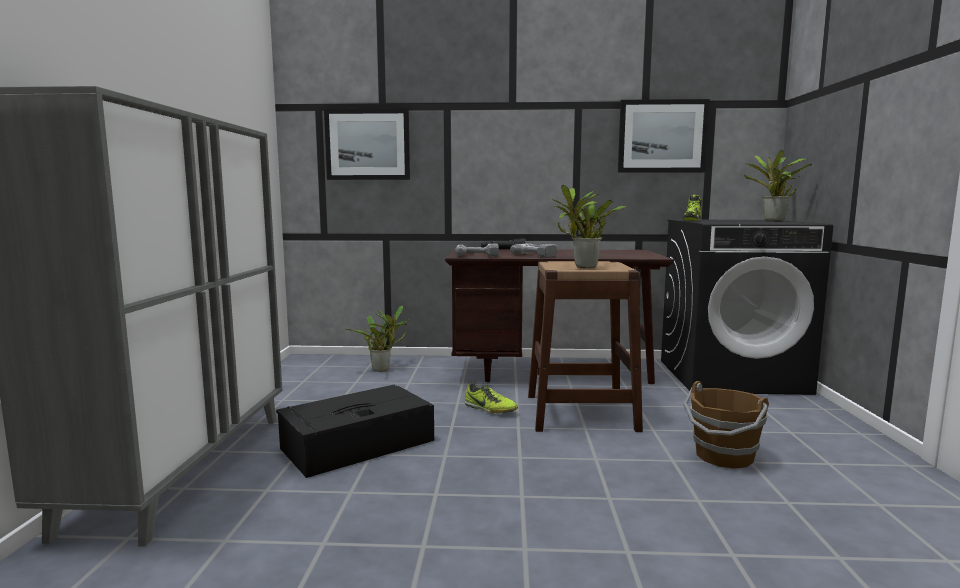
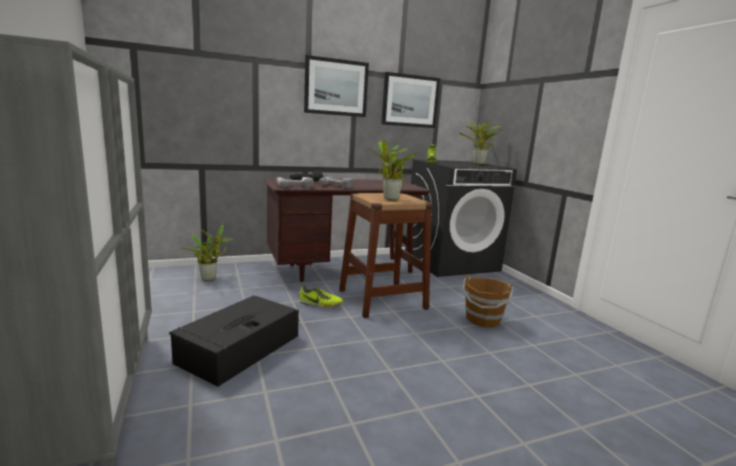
camera: 25 degrees left, 5 degrees up
(368, 144) = (184, 86): picture -> picture (336, 87)

